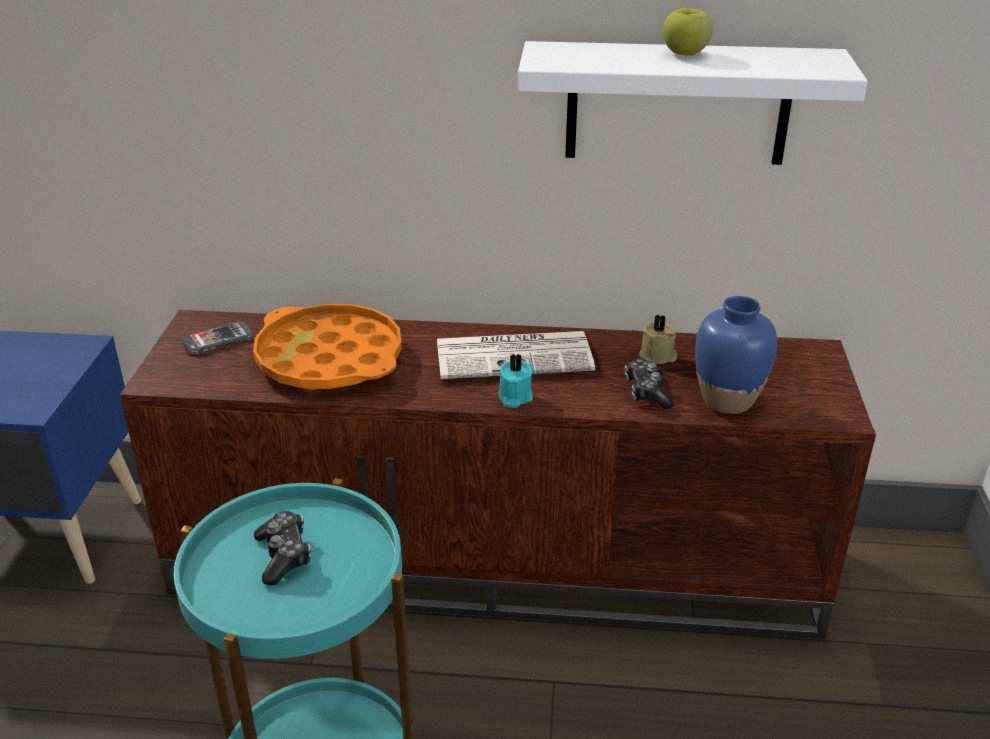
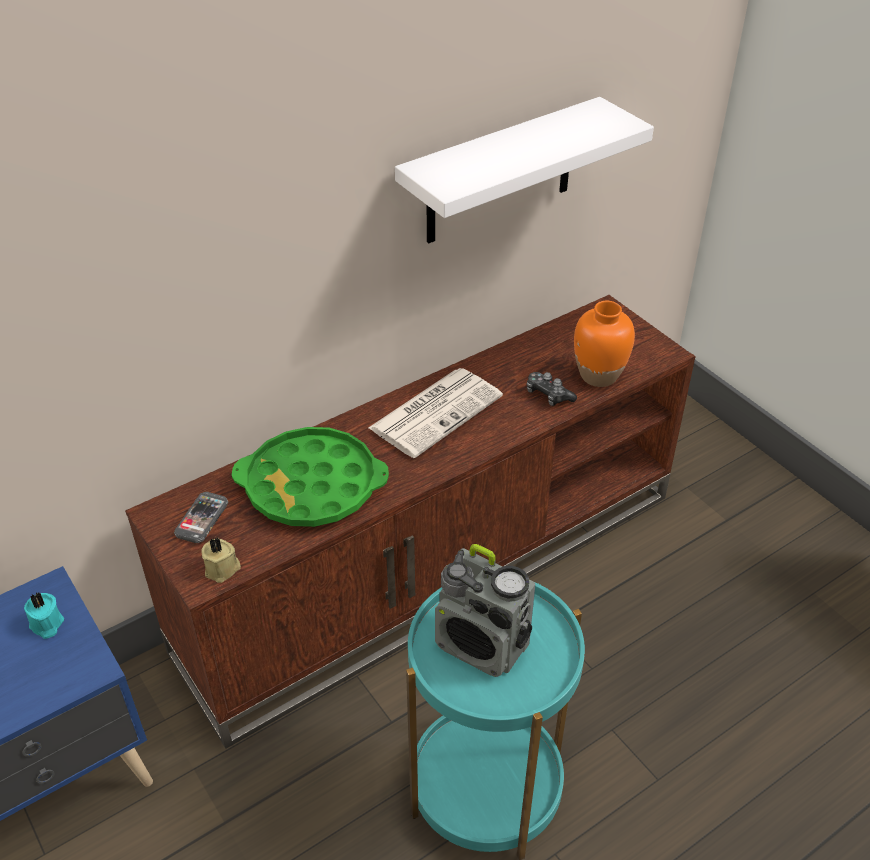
camera: 40 degrees left, 10 degrees up
(284, 555) = (482, 646): game controller -> radio
(329, 359) = (312, 486): orange tray -> green tray
(514, 397) = (475, 445): turquoise candle -> turquoise candle (46, 625)
(658, 356) = (523, 363): beige candle -> beige candle (223, 569)
(685, 54) = (520, 140): apple -> none
(727, 400) = (598, 375): blue vase -> orange vase

